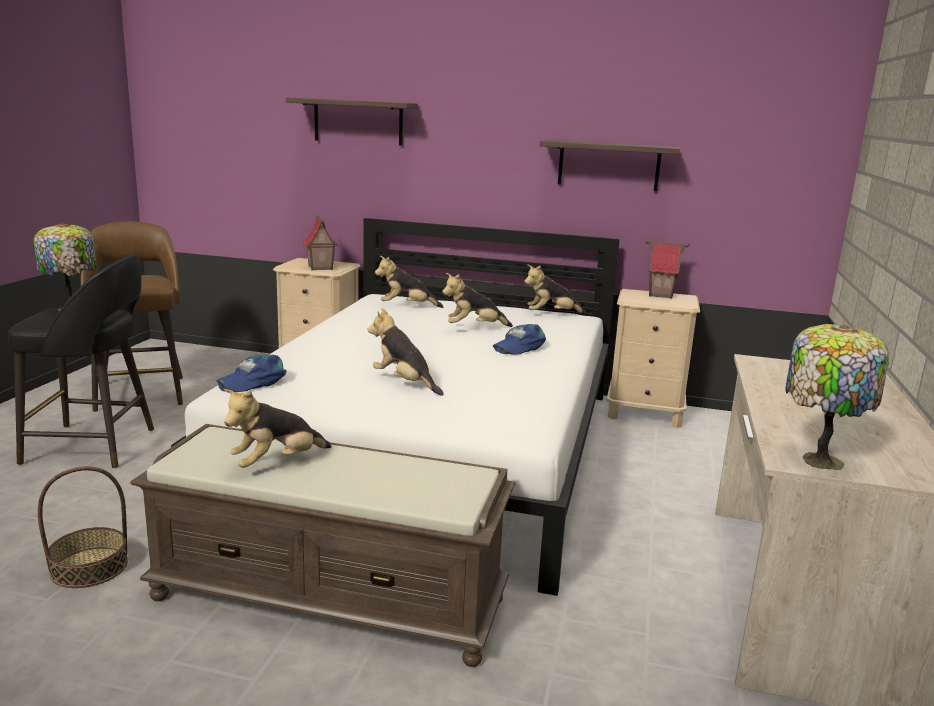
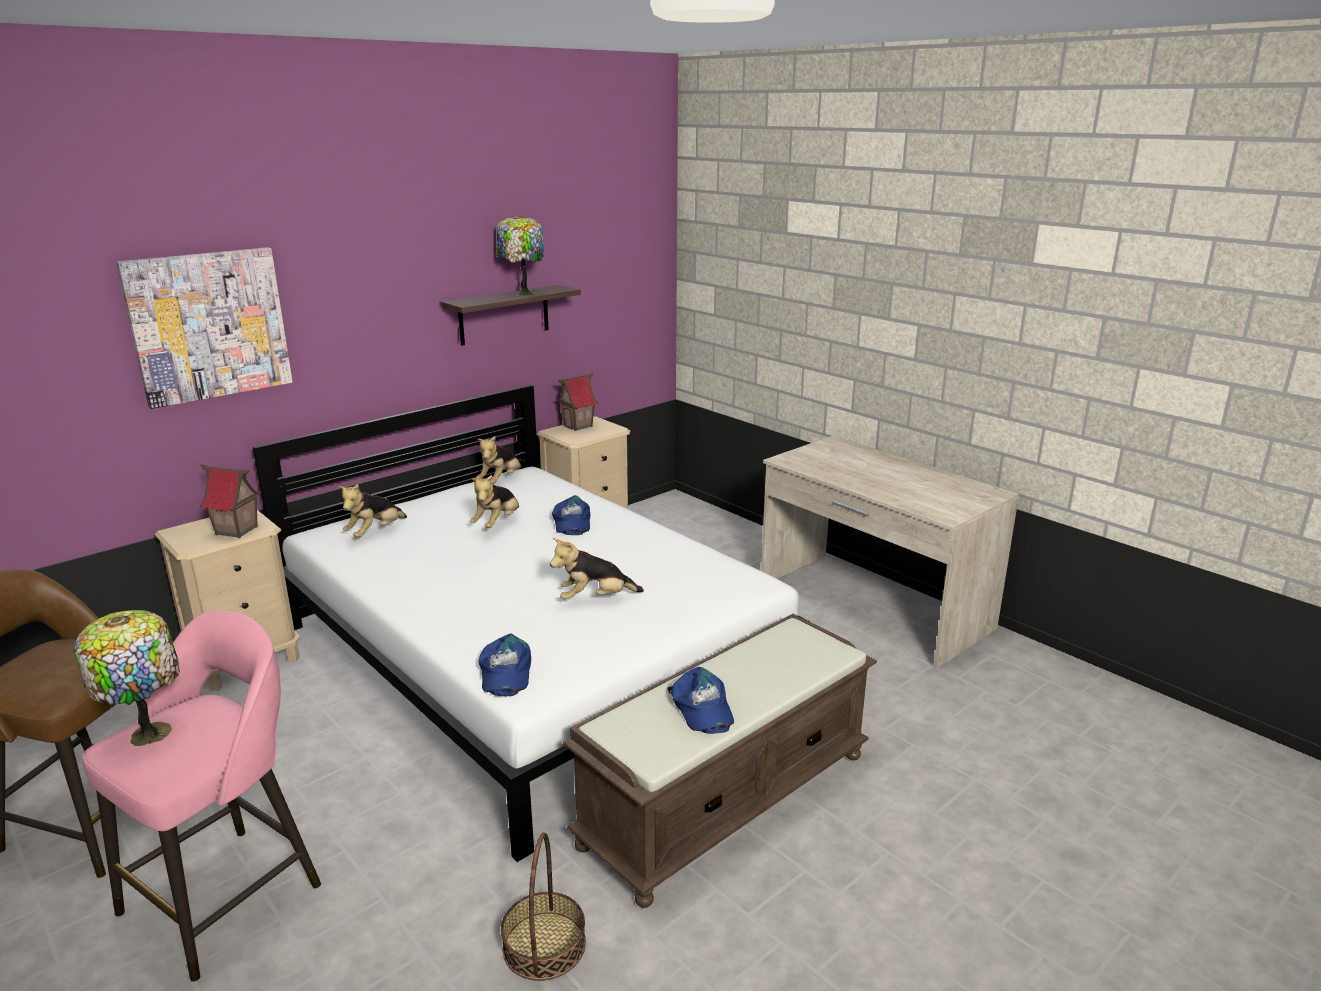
camera: 55 degrees left, 5 degrees up
(93, 446) = (226, 895): black stool -> pink stool
(277, 463) = (701, 708): plush toy -> blue cap
(358, 121) = (209, 325): shelf -> picture
(819, 459) = (950, 508): table lamp -> table lamp (523, 294)

